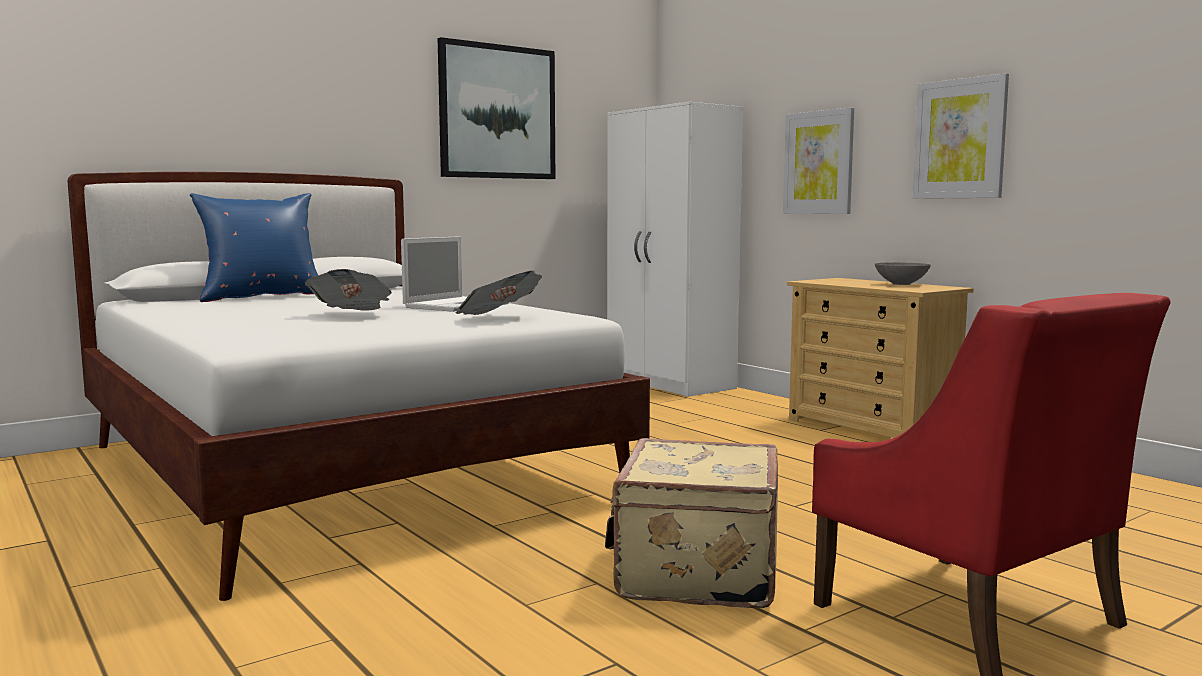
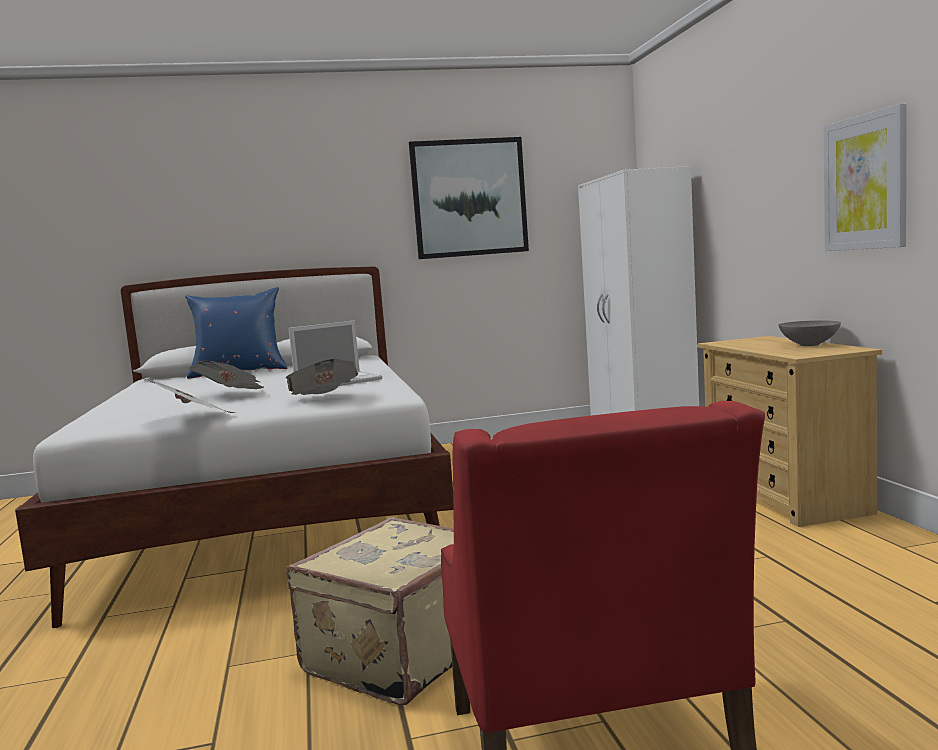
camera: 25 degrees right, 0 degrees up
(383, 333) = (192, 418): none -> newspaper
(818, 162) = (751, 217): picture -> none

